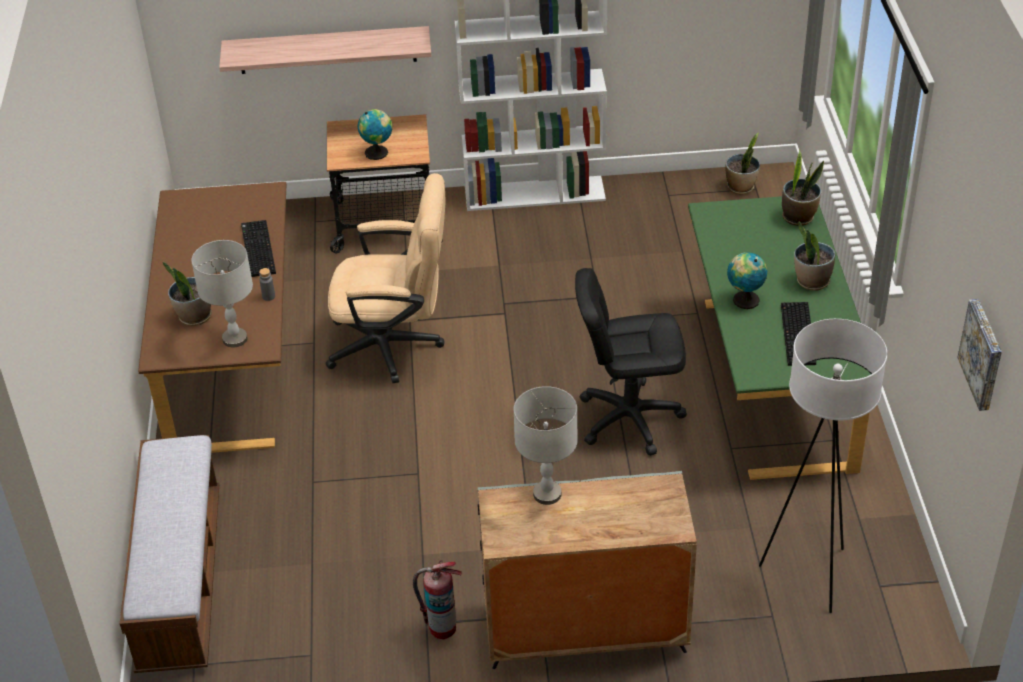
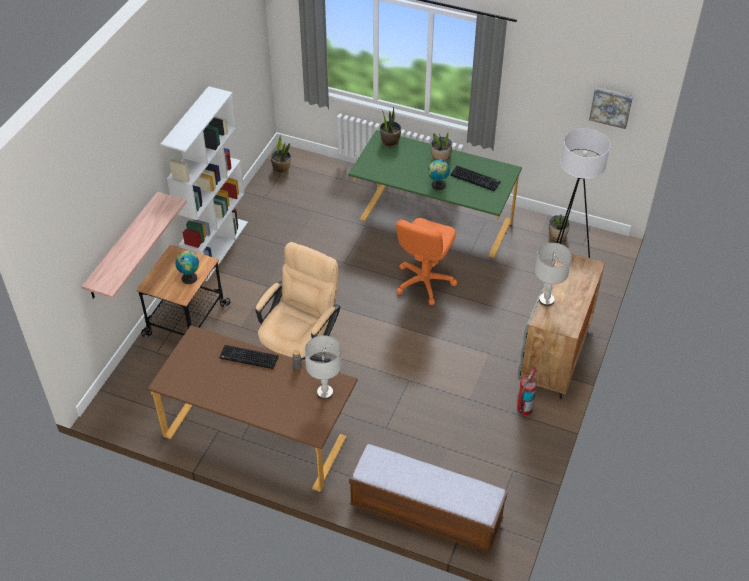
camera: 65 degrees left, 5 degrees up
(194, 316) = (290, 406): potted plant -> potted plant (557, 236)
(629, 418) = (424, 282): black office chair -> orange office chair

